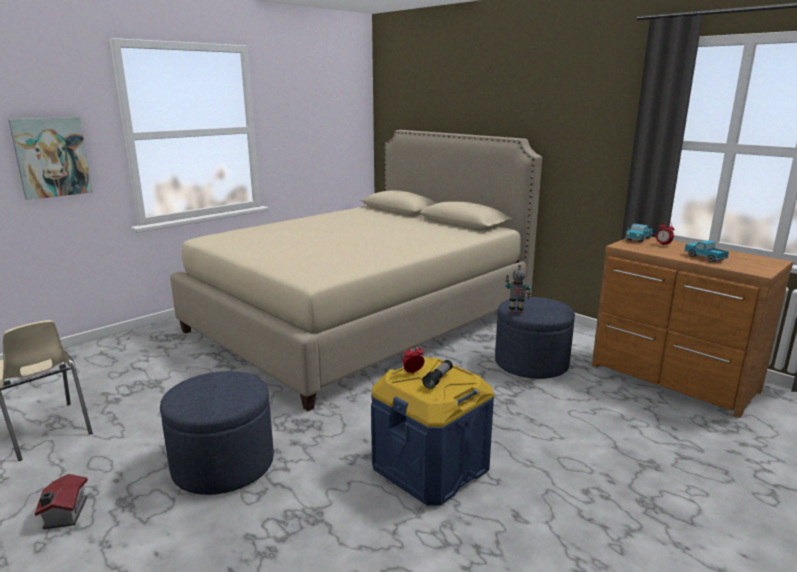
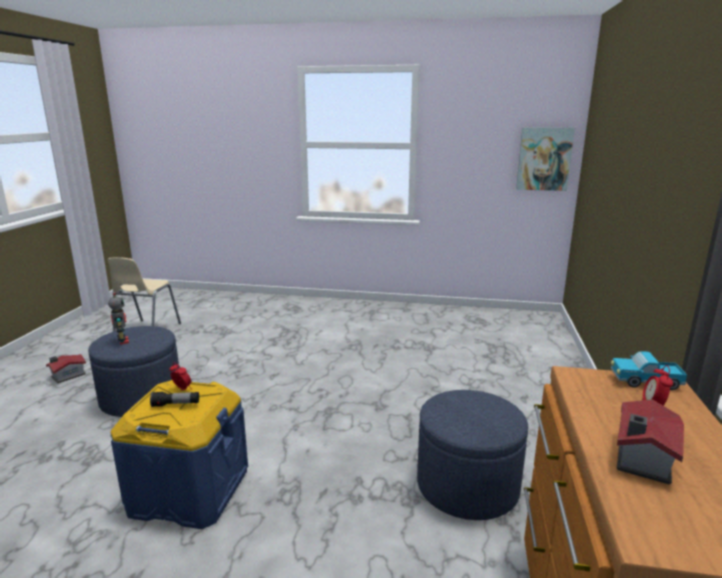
camera: 55 degrees right, 0 degrees up
(52, 157) = (249, 155): picture -> picture (544, 159)
(361, 320) = (421, 356): beige bed -> none
(516, 312) = (435, 404): toy robot -> toy robot (122, 341)
(704, 258) = (641, 458): toy truck -> toy house

